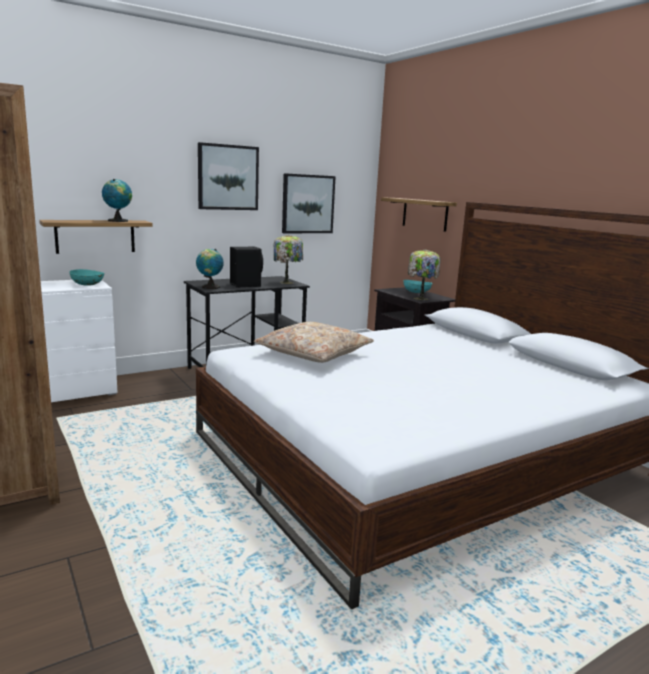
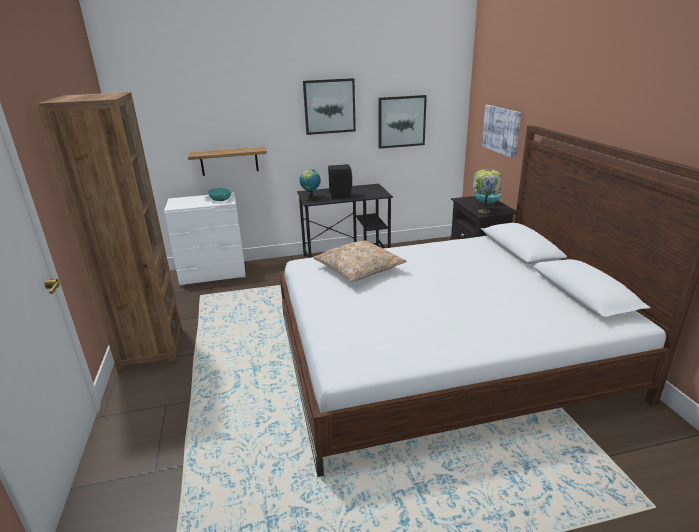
camera: 20 degrees right, 10 degrees up
(118, 221) = (243, 150): globe -> none
(287, 282) = (377, 192): table lamp -> none
(425, 214) = (501, 130): shelf -> picture

